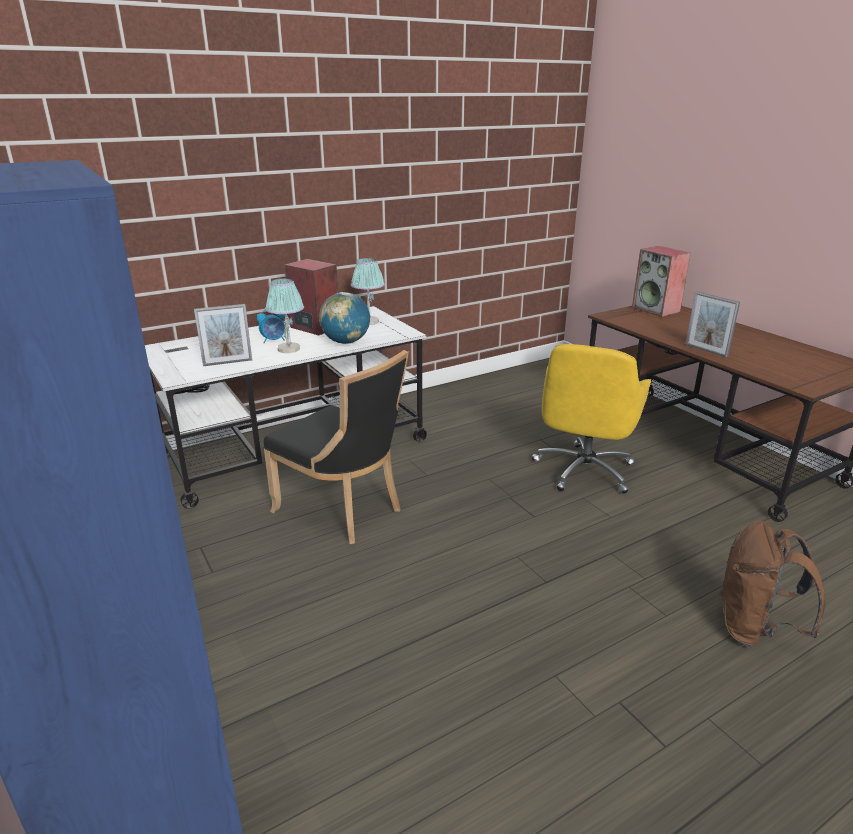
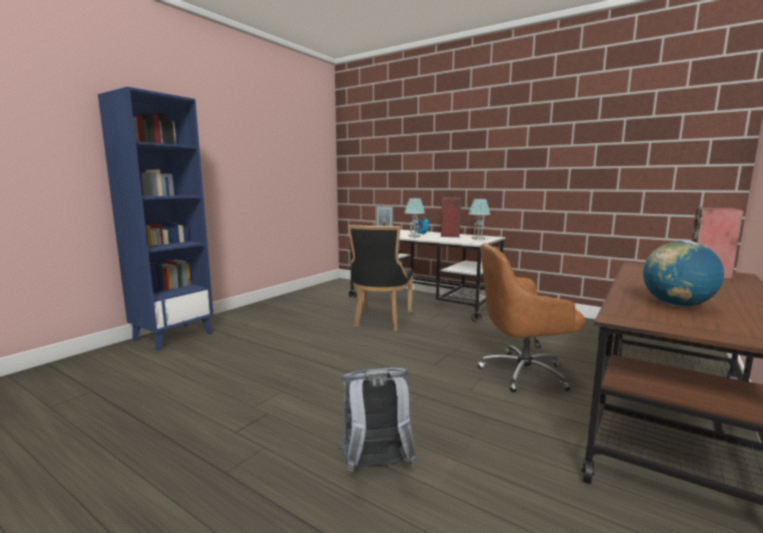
camera: 65 degrees right, 15 degrees down
(346, 342) = (440, 239): globe -> globe (676, 305)
(583, 470) = (523, 372): yellow office chair -> brown office chair
(706, 350) = (633, 288): picture frame -> none
(754, 629) = (376, 467): brown backpack -> grey backpack

